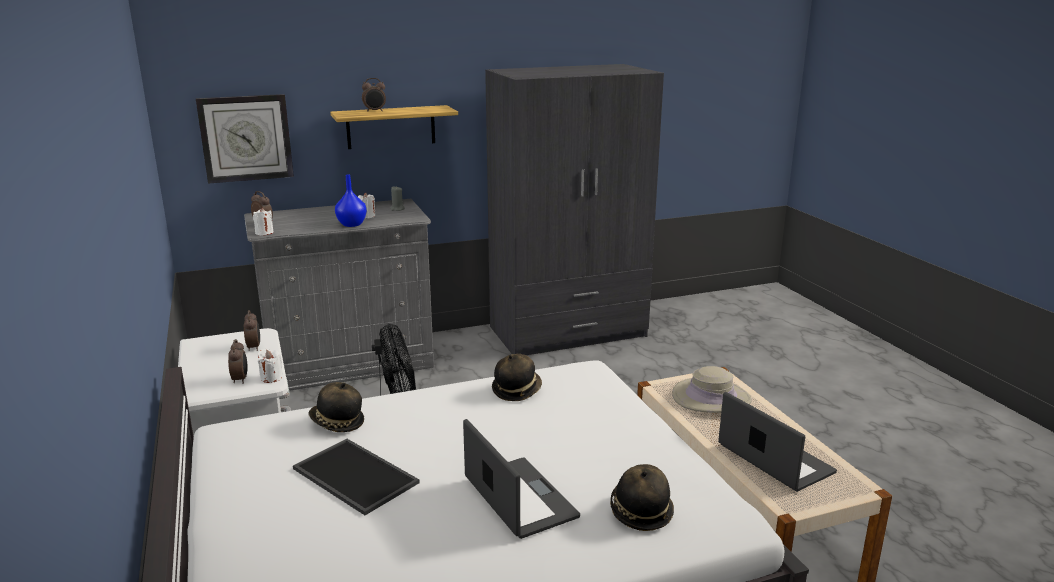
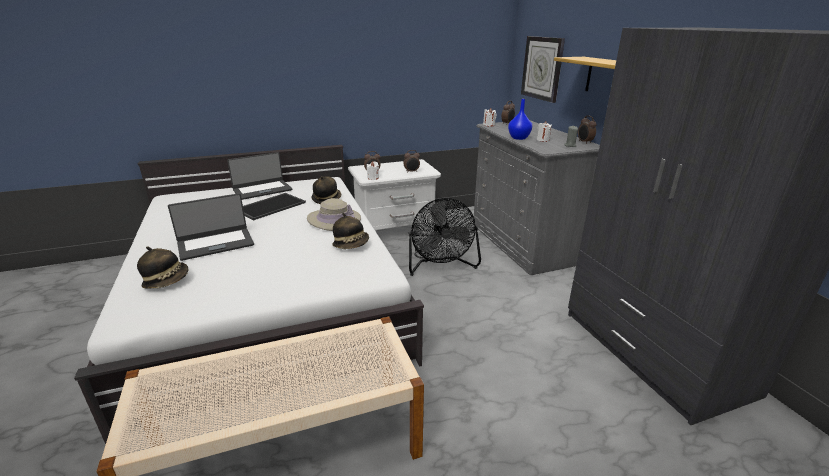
camera: 90 degrees right, 5 degrees up
(375, 111) = (595, 59): alarm clock -> alarm clock (584, 142)
(711, 398) = (348, 360): beige hat -> beige hat (334, 220)
(774, 459) = (216, 384): laptop -> laptop (262, 190)

